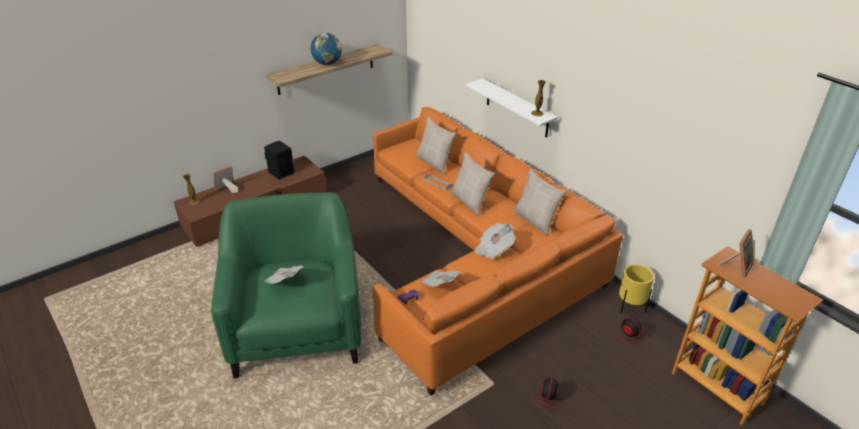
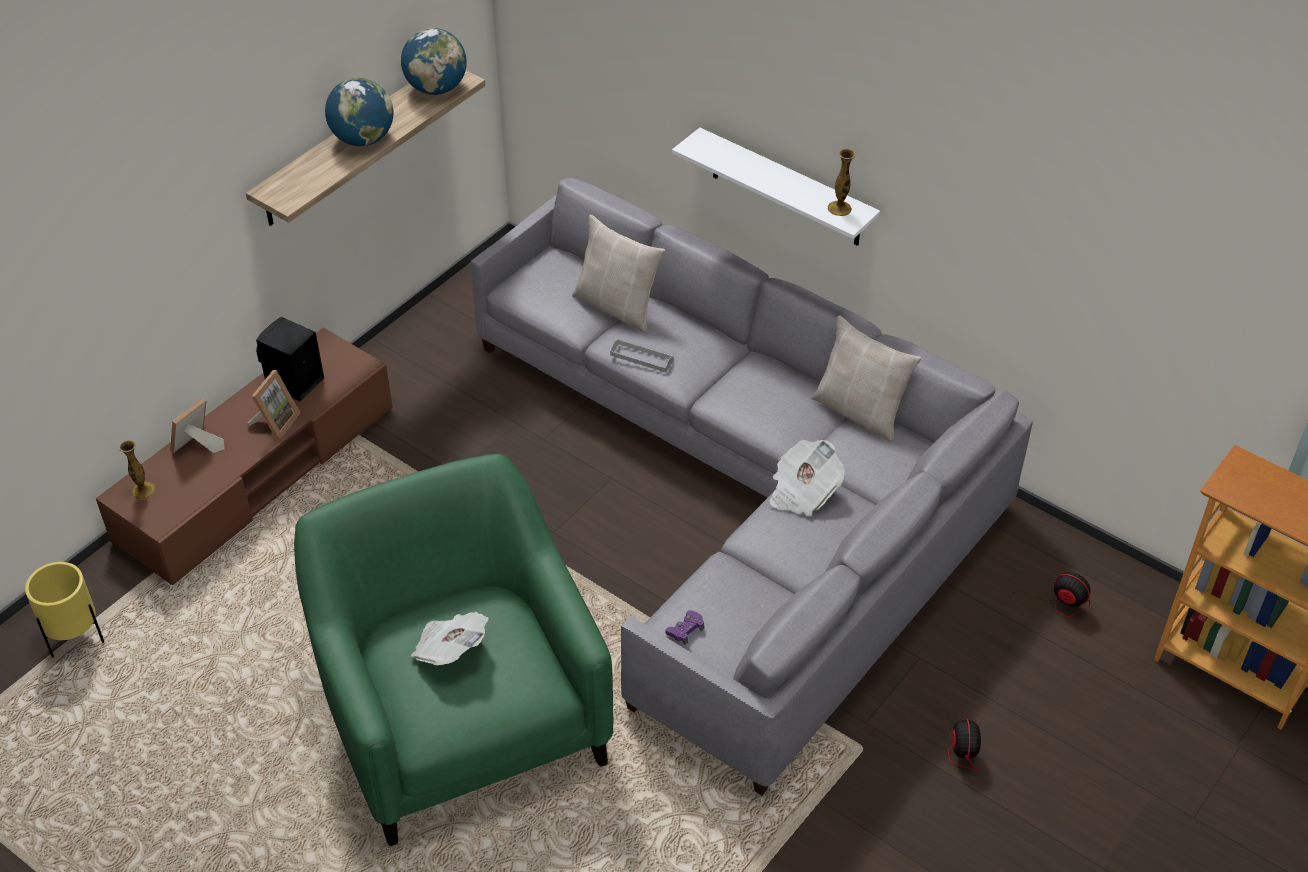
camera: 15 degrees left, 10 degrees up
(369, 51) = (436, 88): none -> globe
(439, 285) = (731, 590): newspaper -> none
(470, 202) = (722, 390): beige pillow -> none
(476, 257) = (746, 493): orange sofa -> grey sofa
(630, 308) = (1057, 546): yellow planter -> yellow planter (76, 640)
(737, 266) = (1257, 484): picture frame -> picture frame (275, 422)

